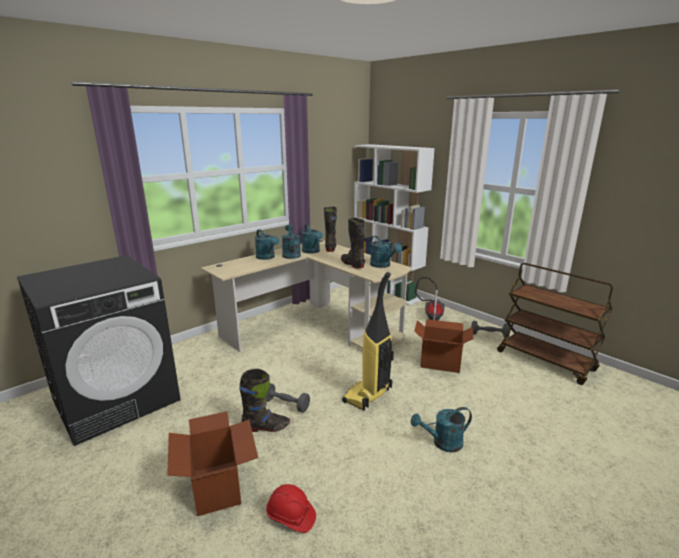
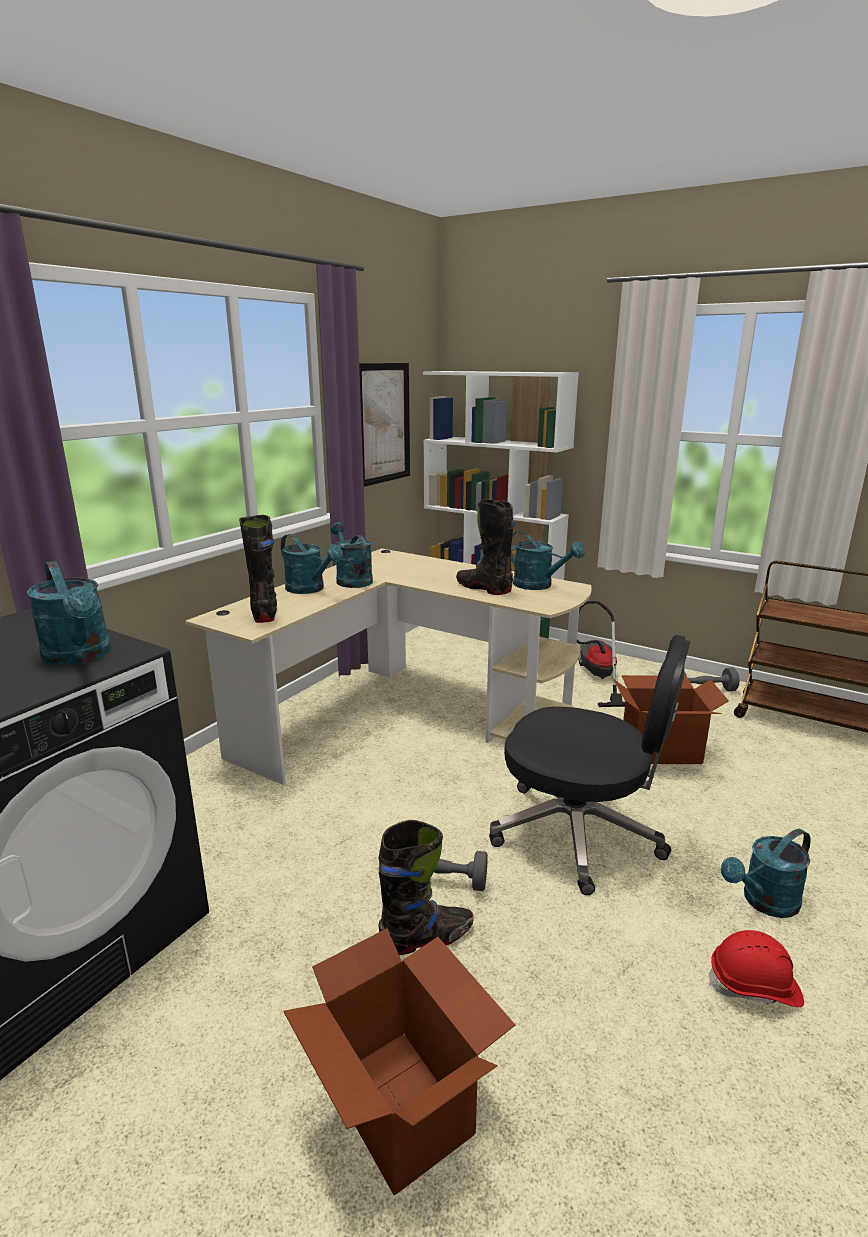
camera: 15 degrees left, 0 degrees up
(291, 517) = (595, 1136): red hard hat -> red hard hat (754, 986)
(312, 251) = (388, 571): turquoise watering can -> turquoise watering can (80, 656)
(328, 173) = (383, 423): none -> picture
(330, 248) = (417, 563): black boot -> black boot (264, 613)
(368, 395) = (580, 833): vacuum cleaner -> black office chair

